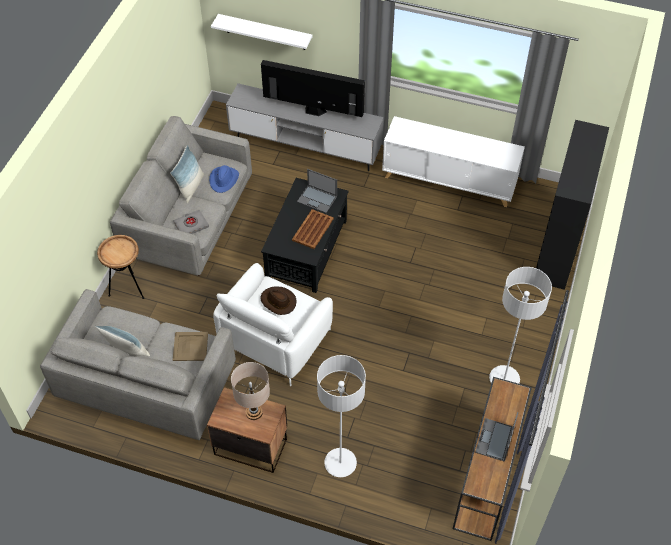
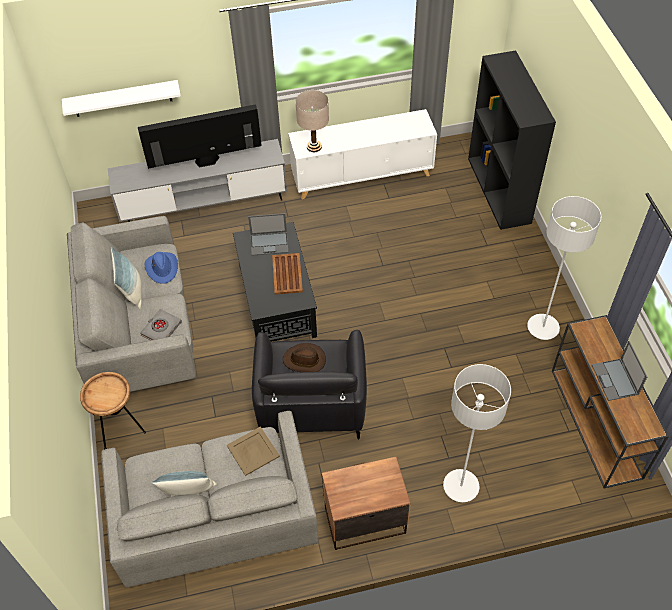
camera: 30 degrees left, 0 degrees up
(254, 412) = (371, 481): beige table lamp -> beige table lamp (314, 147)
(276, 339) = (311, 401): white armchair -> black armchair

